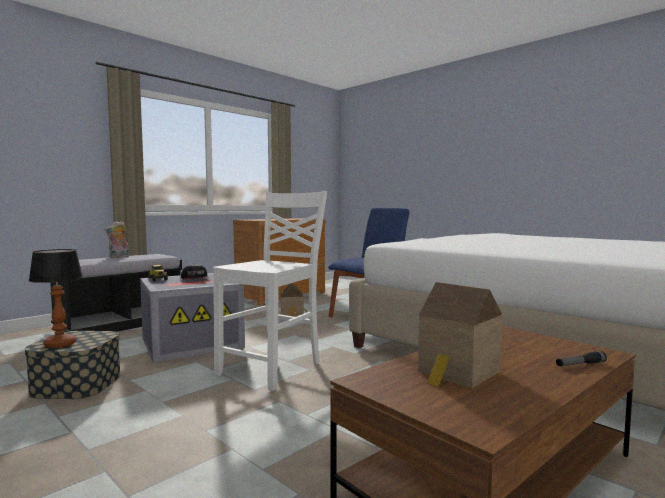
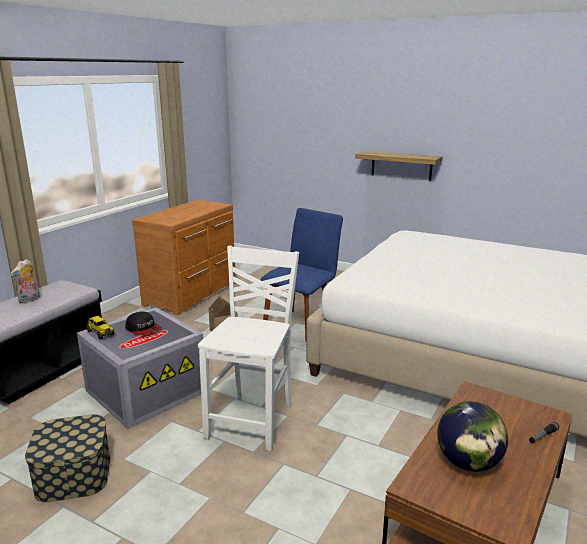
camera: 15 degrees left, 15 degrees up
(61, 344) = (59, 446): table lamp -> none
(457, 373) = (468, 463): toy house -> globe
(482, 184) = (401, 165): none -> shelf

